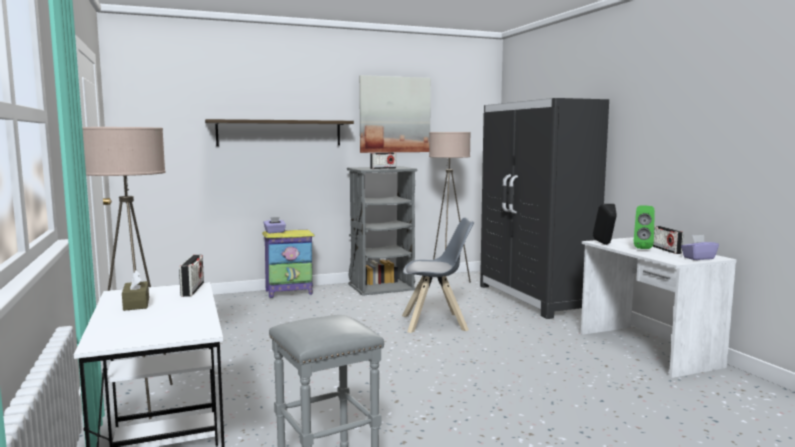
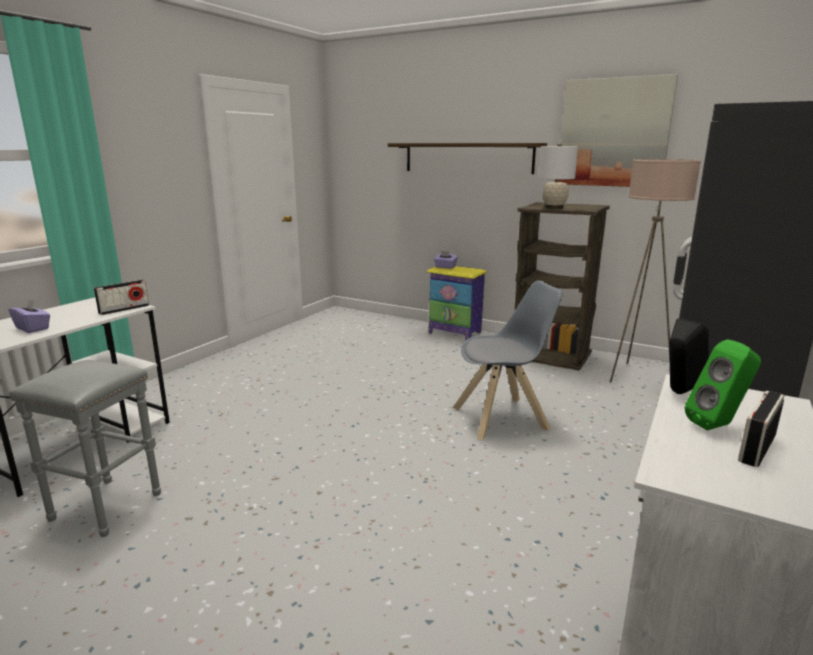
camera: 50 degrees right, 10 degrees up
(136, 304) = (67, 311): brown tissue box -> none
(139, 402) = (177, 388): beige floor lamp -> none
(382, 287) = (551, 354): grey bookcase -> brown bookcase
(383, 168) = (554, 208): radio -> white table lamp
(436, 323) = (502, 418): grey chair -> grey chair turned 60 degrees counterclockwise
(698, 258) = (751, 492): purple tissue box -> purple tissue box (33, 328)

